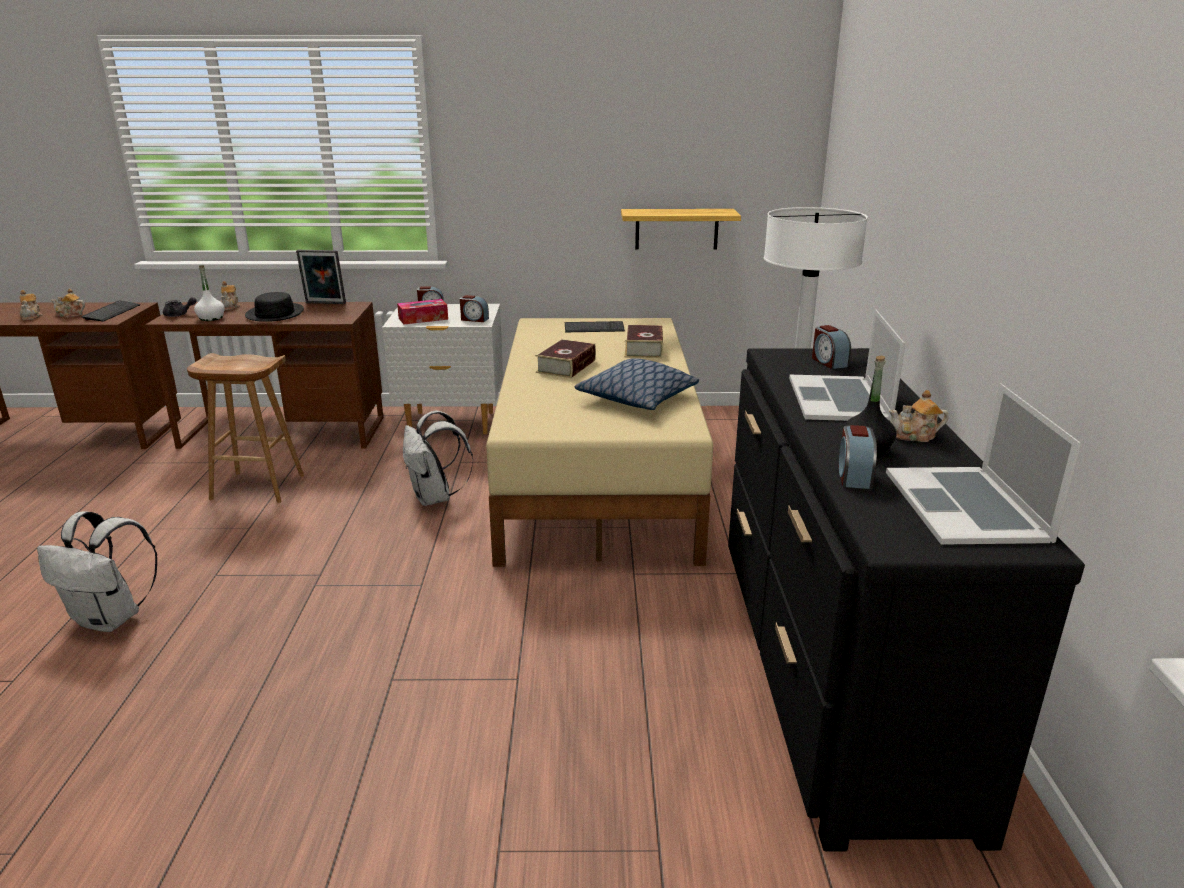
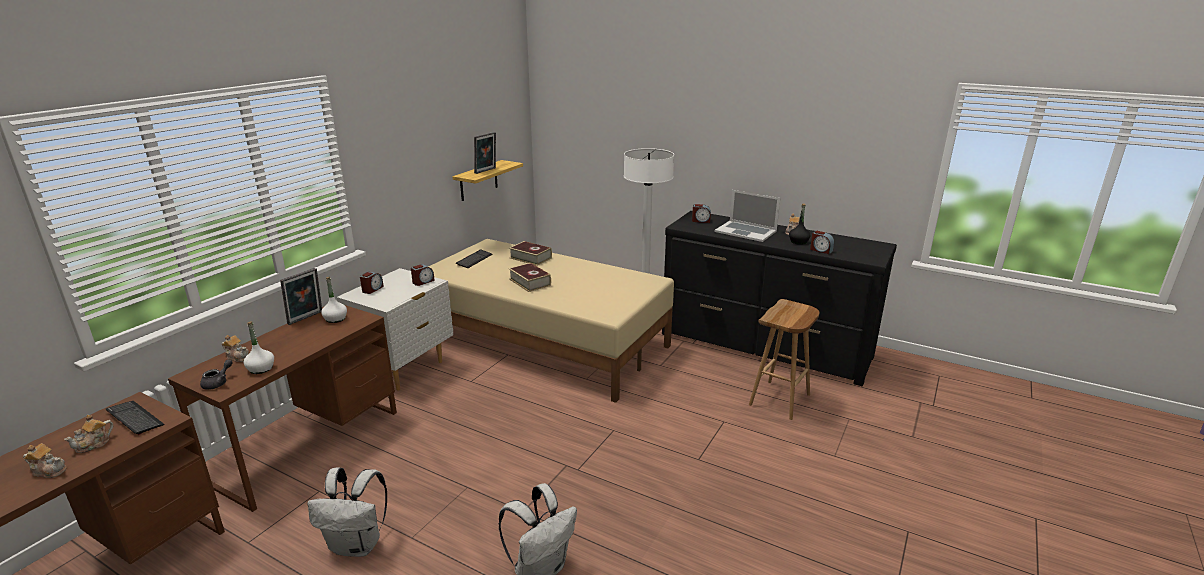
camera: 60 degrees left, 0 degrees up
(256, 487) = (400, 474): brown stool -> brown stool (780, 400)
(275, 314) = (300, 341): black hat -> none
(331, 311) = (335, 319): none -> white bottle
(423, 319) = (392, 296): tissue box -> none
(435, 498) = (512, 402): white backpack -> white backpack (357, 545)
(638, 398) = (603, 278): pillow -> none
(669, 212) = (486, 171): none -> picture frame
(966, 505) = (853, 244): laptop -> none

